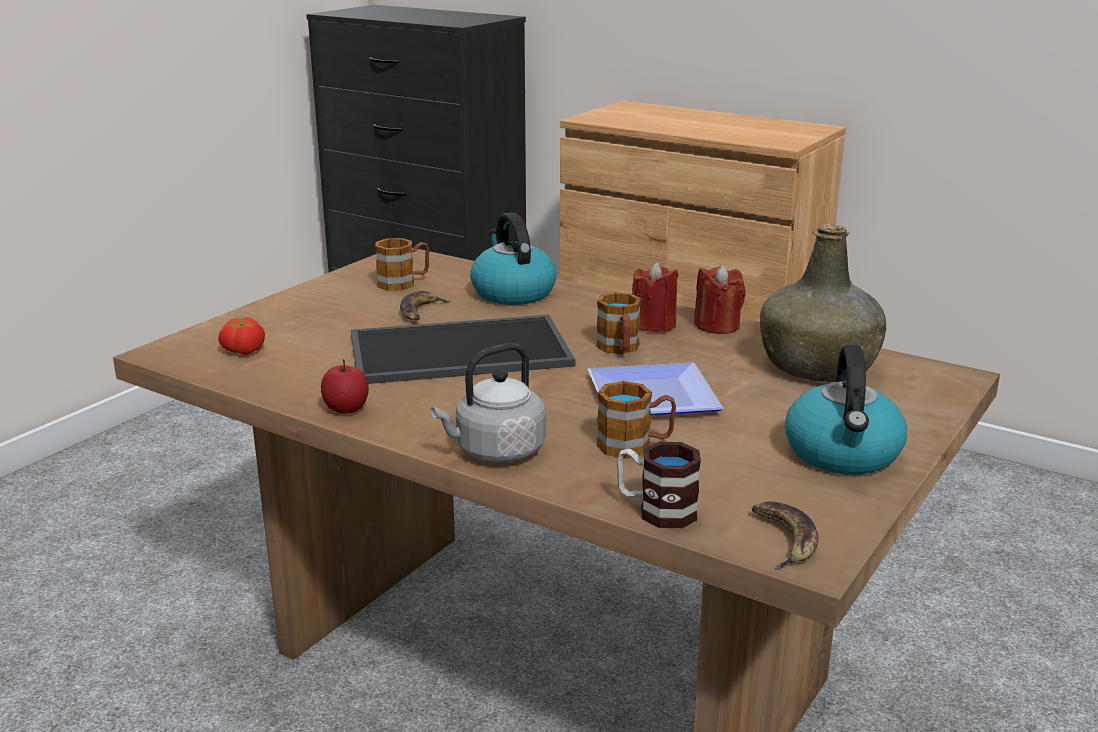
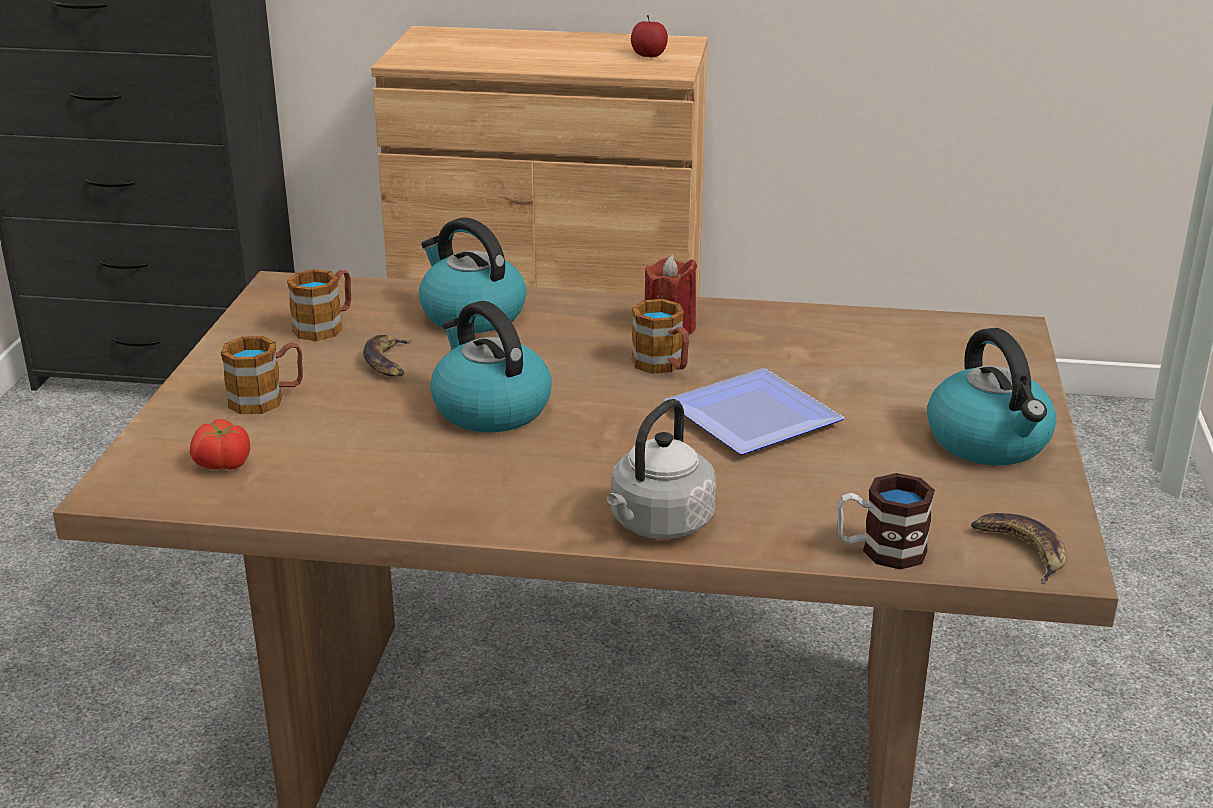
camera: 25 degrees left, 5 degrees up
(346, 408) = (437, 512): apple -> apple (649, 55)
(458, 352) = (489, 409): tray -> kettle
(635, 445) = (791, 481): mug -> mug (267, 399)
(717, 326) = (736, 315): red candle -> none
(819, 366) = (879, 345): green bottle -> none

